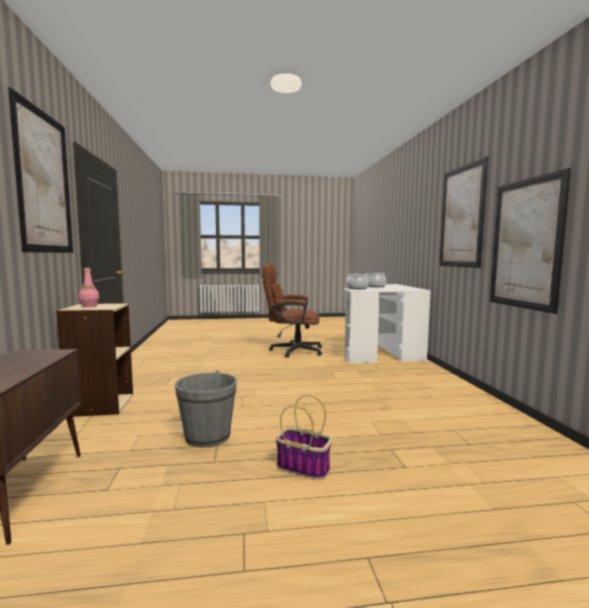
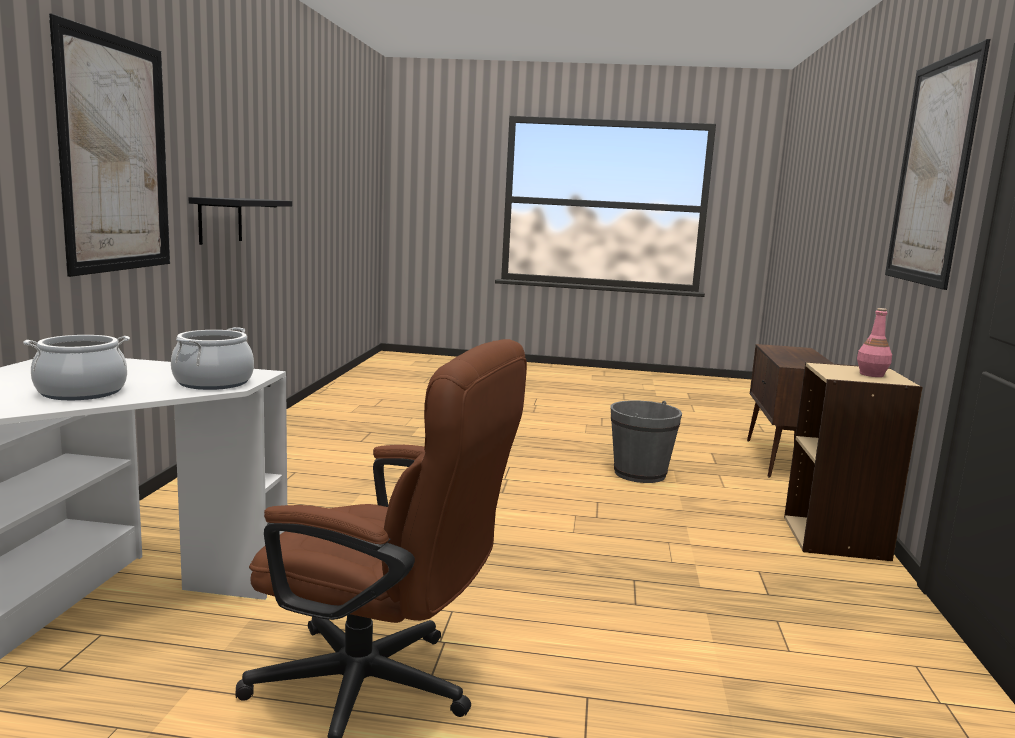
camera: 165 degrees left, 5 degrees up
(304, 467) = (545, 441): basket -> none
(525, 244) = (220, 220): picture -> black shelf

